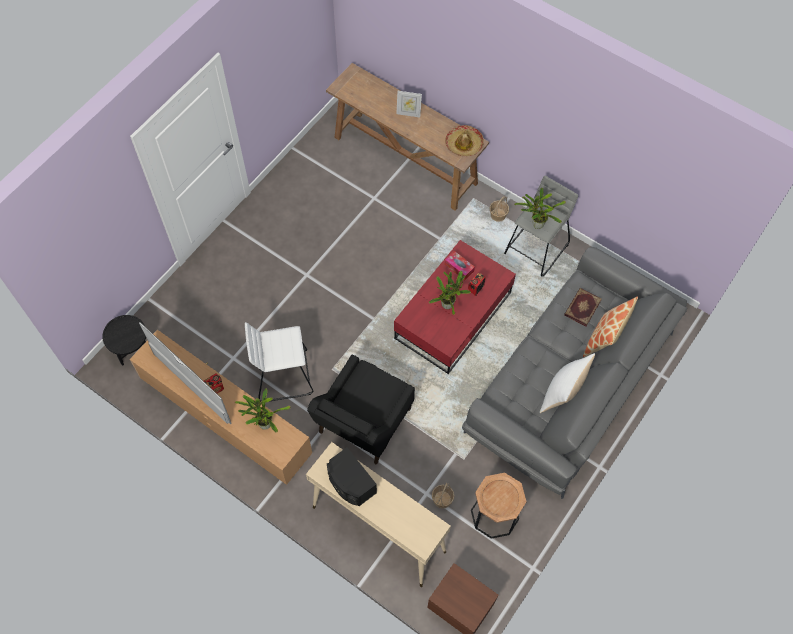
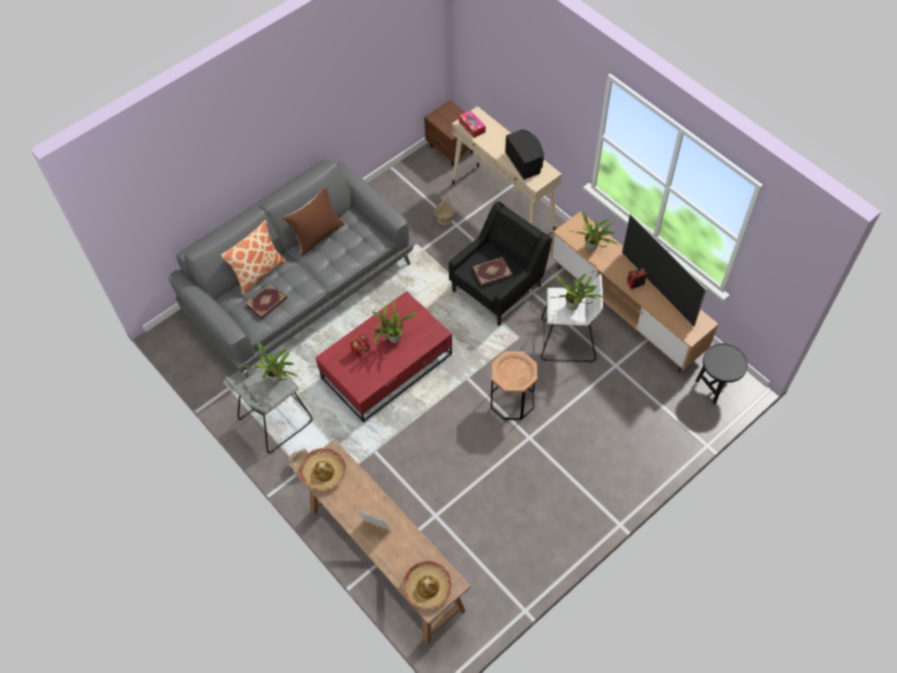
camera: 165 degrees left, 5 degrees down
(275, 344) = (573, 307): none -> potted plant
(357, 83) = (427, 587): none -> hat
(368, 391) = (491, 272): none -> book
(459, 267) = (370, 373): tissue box -> tissue box (472, 127)
(494, 514) = (404, 201): brown side table -> brown side table (512, 400)
(562, 393) = (317, 235): white pillow -> brown pillow

